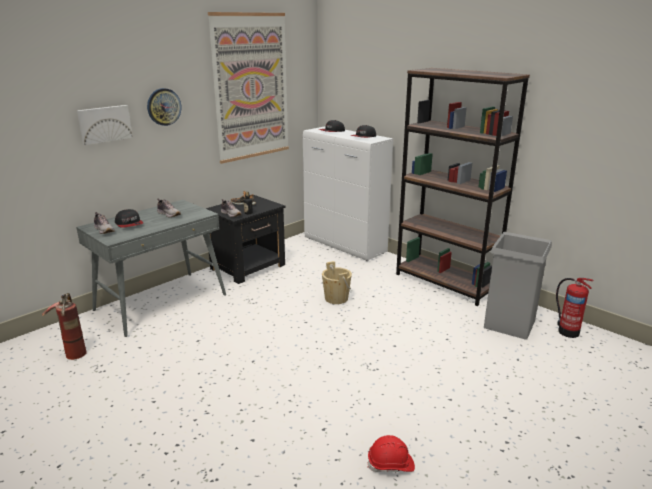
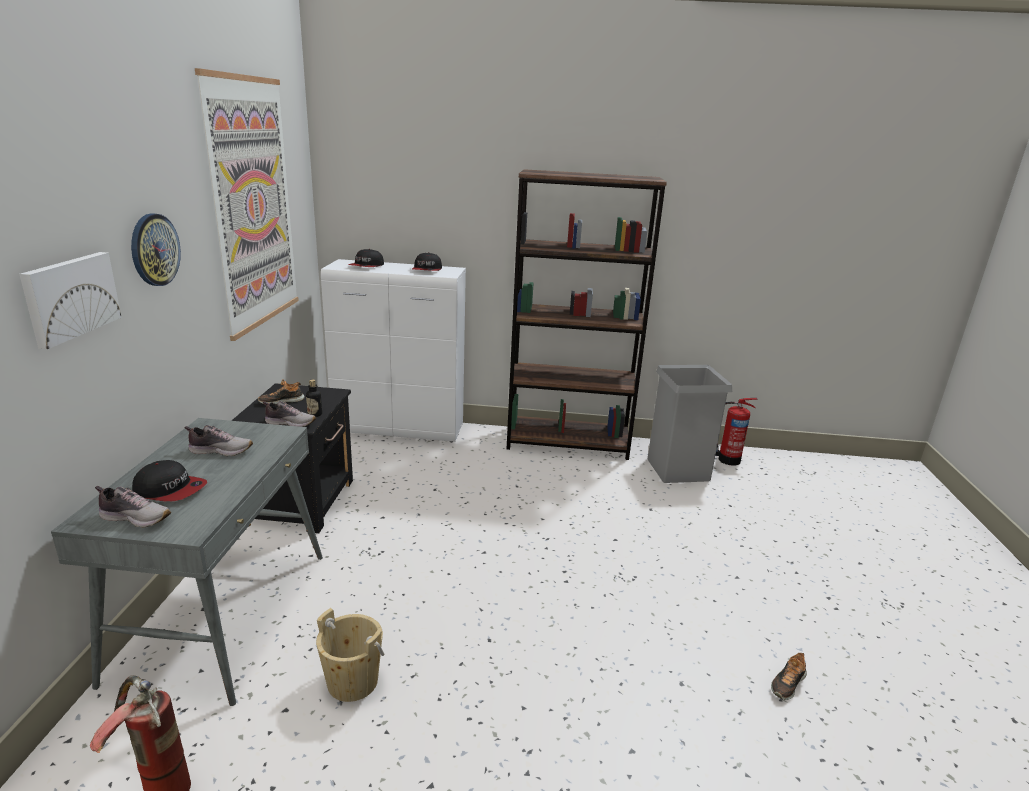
camera: 40 degrees left, 0 degrees up
(336, 298) = (479, 505): beige bucket -> beige bucket (352, 681)
(391, 464) = (787, 683): red hard hat -> shoe

